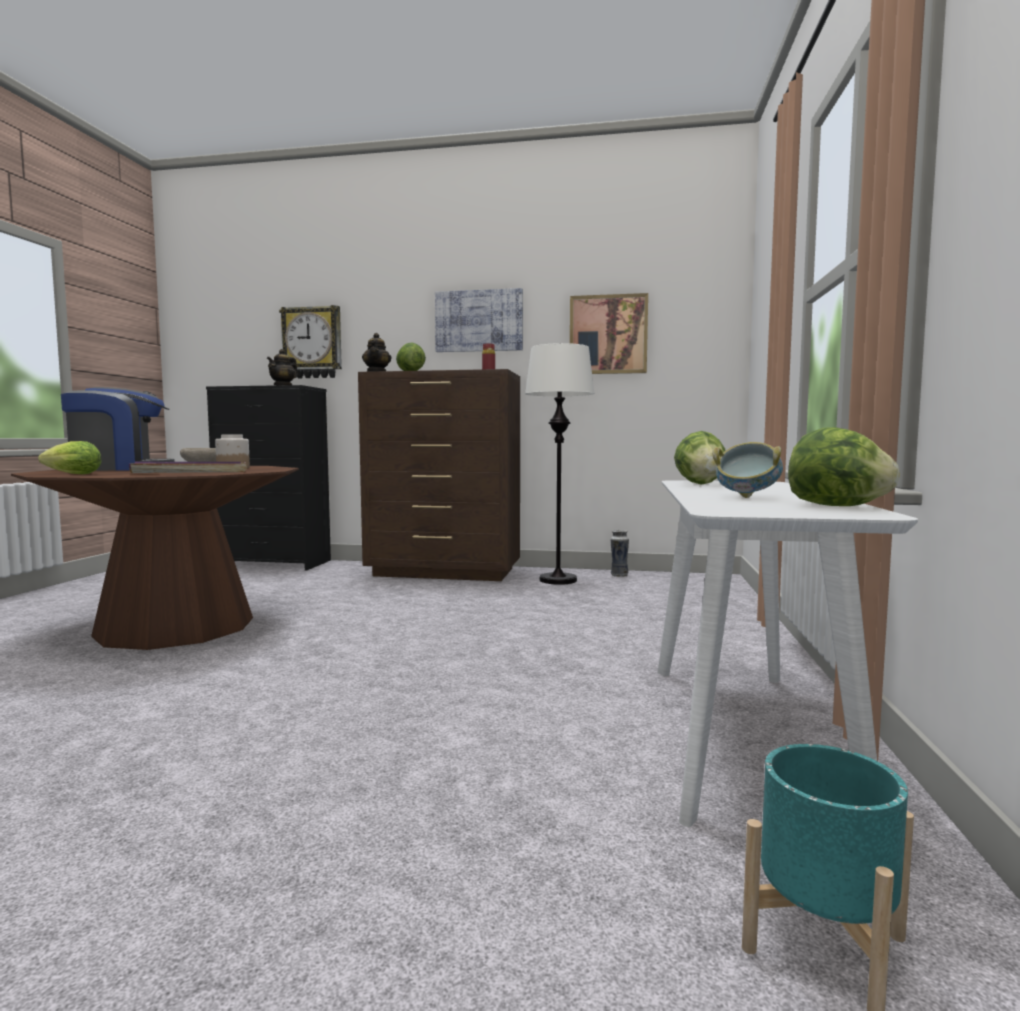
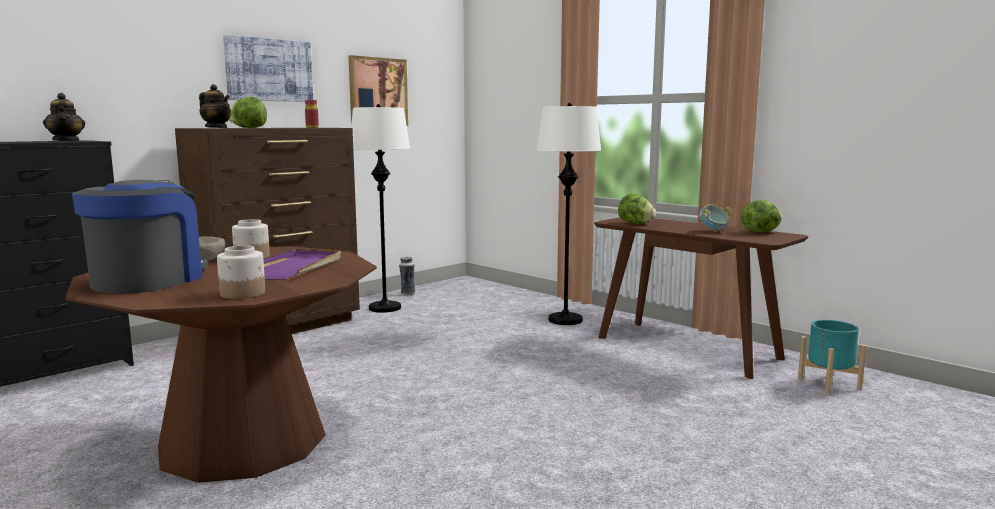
camera: 55 degrees left, 5 degrees up
(70, 474) = (243, 293): lettuce -> jar
(312, 343) = (61, 80): wall clock -> none
(689, 642) = (565, 320): none -> white floor lamp
(742, 735) = (687, 347): white console table -> brown console table

